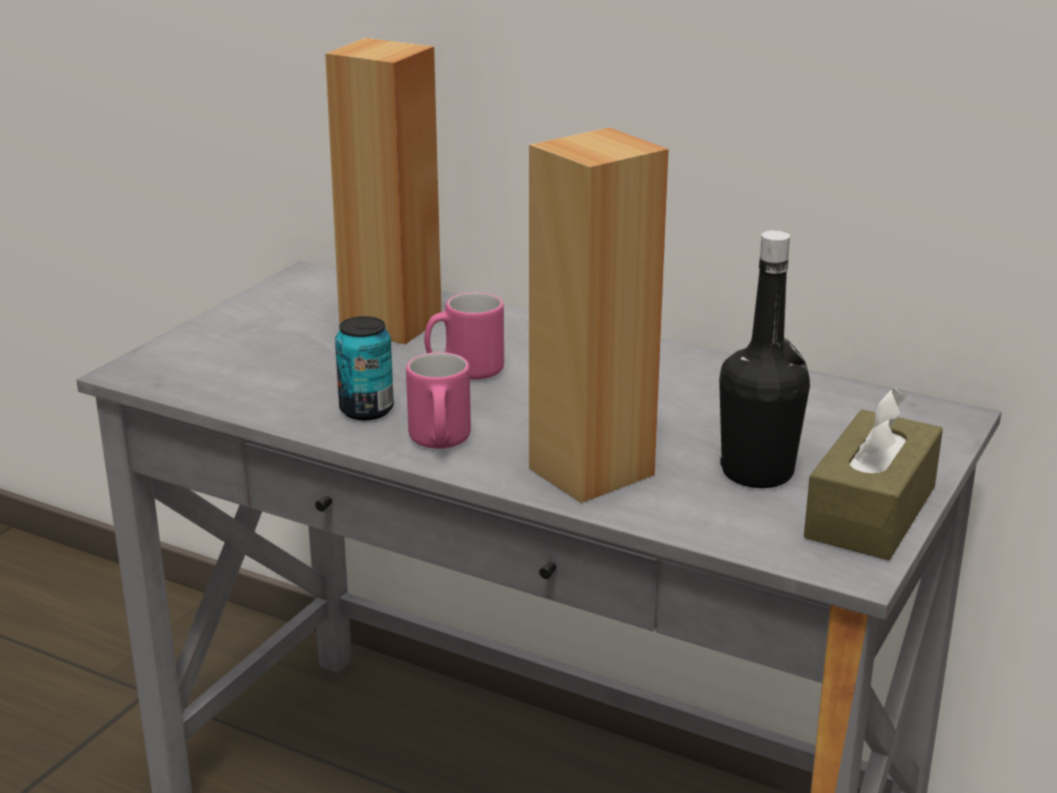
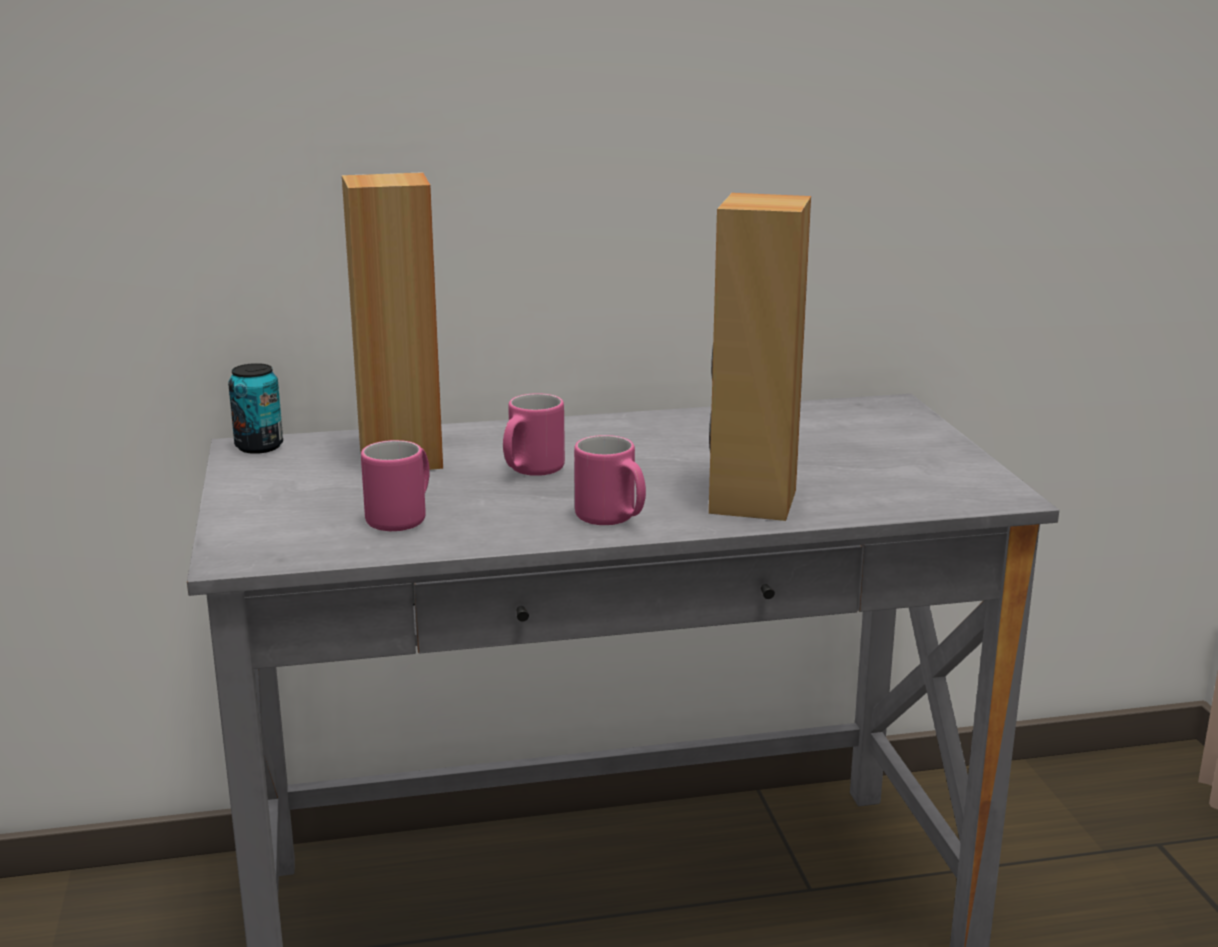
camera: 40 degrees left, 5 degrees down
(294, 380) = (403, 518): none -> pink mug
(366, 410) = (509, 518): can -> can (259, 446)
(757, 472) = (852, 467): black bottle -> none
(871, 512) = (956, 466): brown tissue box -> none

